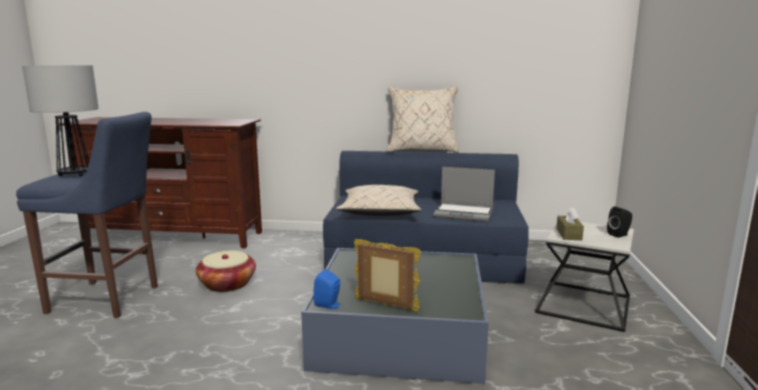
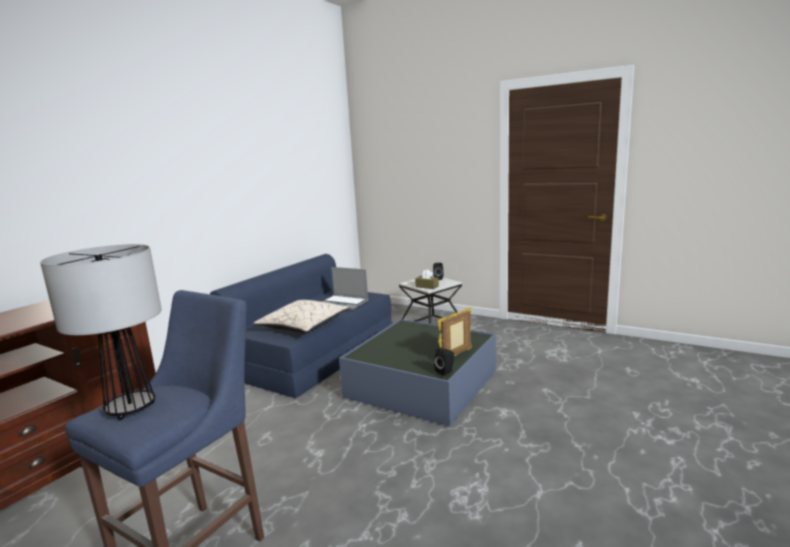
camera: 65 degrees left, 0 degrees up
(227, 284) = (257, 454): basket -> none
(329, 305) = (445, 371): blue speaker -> black speaker
(422, 150) = (268, 270): beige pillow -> none
(464, 213) = (344, 303): laptop -> laptop turned 75 degrees clockwise

